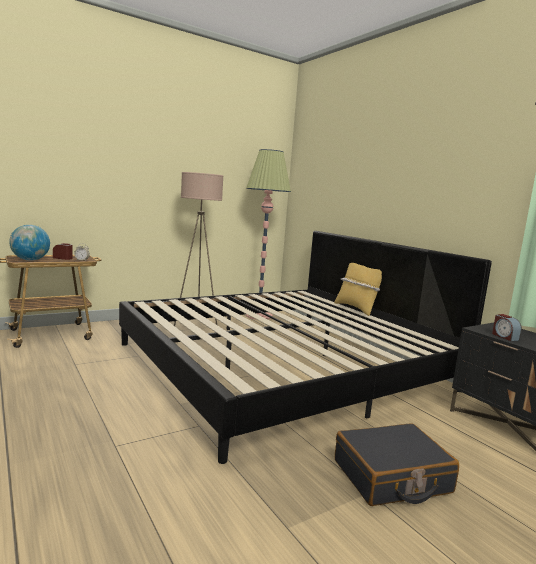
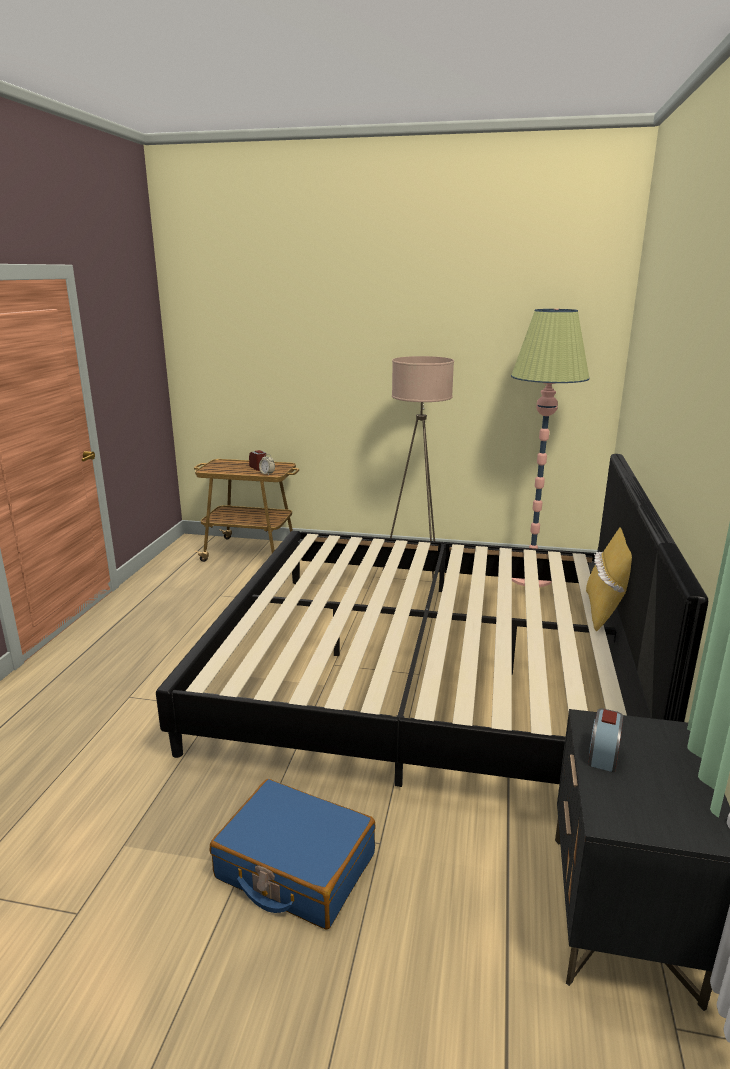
camera: 45 degrees right, 10 degrees up
(30, 260) = (222, 468): globe -> none
(391, 477) = (295, 867): black suitcase -> blue suitcase

